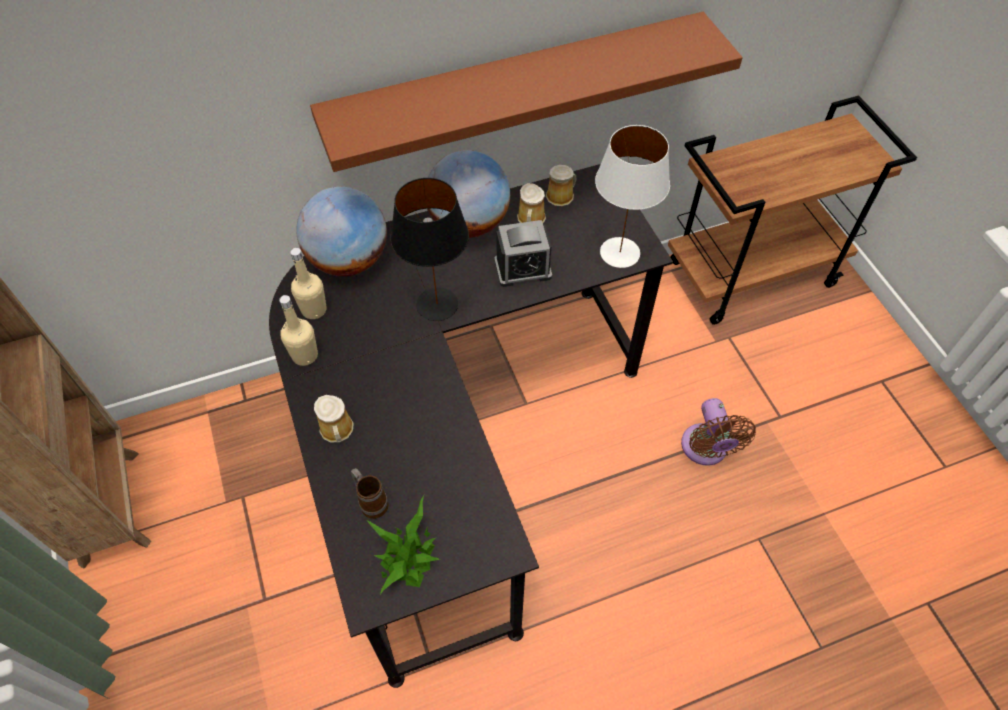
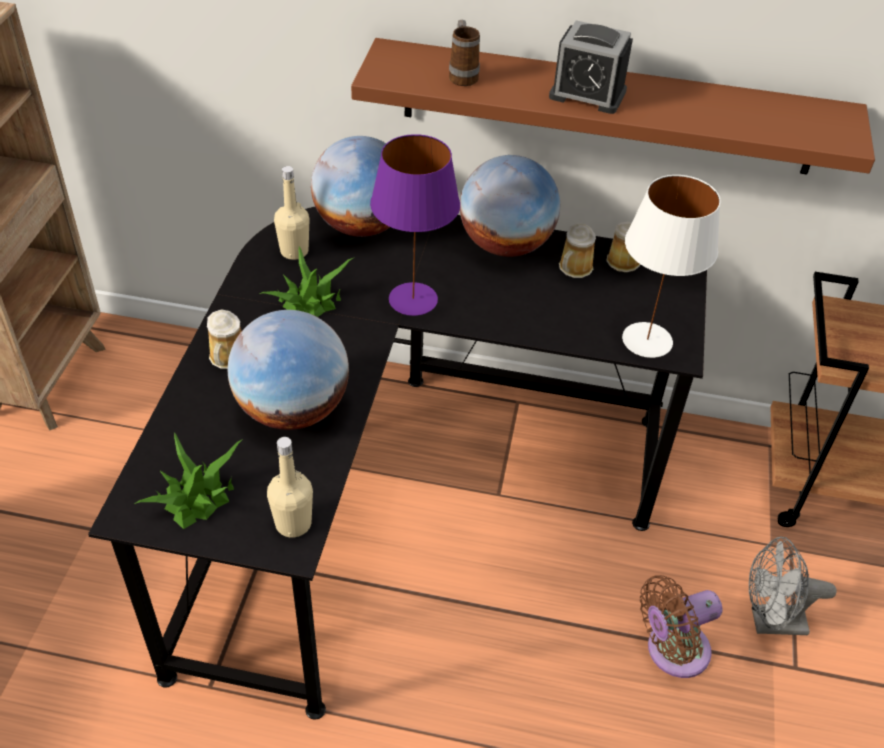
camera: 30 degrees right, 10 degrees down
(305, 355) = (253, 284): beige bottle -> beige bottle (293, 523)
(361, 347) = (310, 302): none -> potted plant
(371, 501) = (205, 432): mug -> mug (462, 75)
(420, 444) = (292, 409): none -> globe
(437, 304) = (413, 300): black table lamp -> purple table lamp
(523, 269) = (527, 308): alarm clock -> alarm clock (587, 94)
(705, 450) = (672, 651): brown fan -> brown fan turned 45 degrees clockwise
(748, 395) = (769, 622): none -> grey fan

